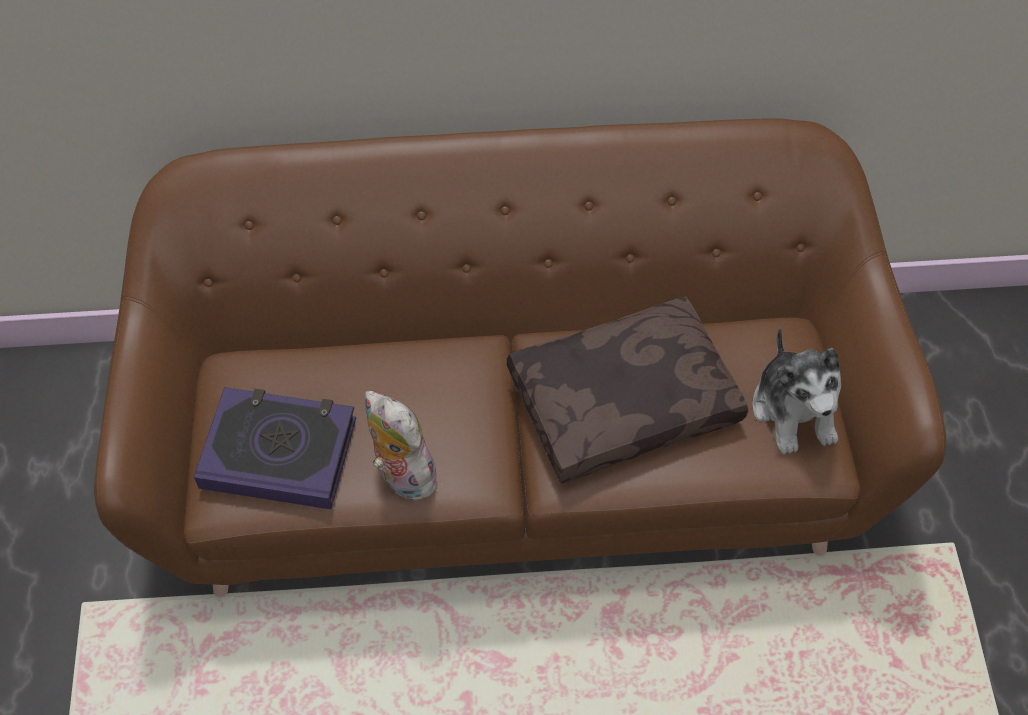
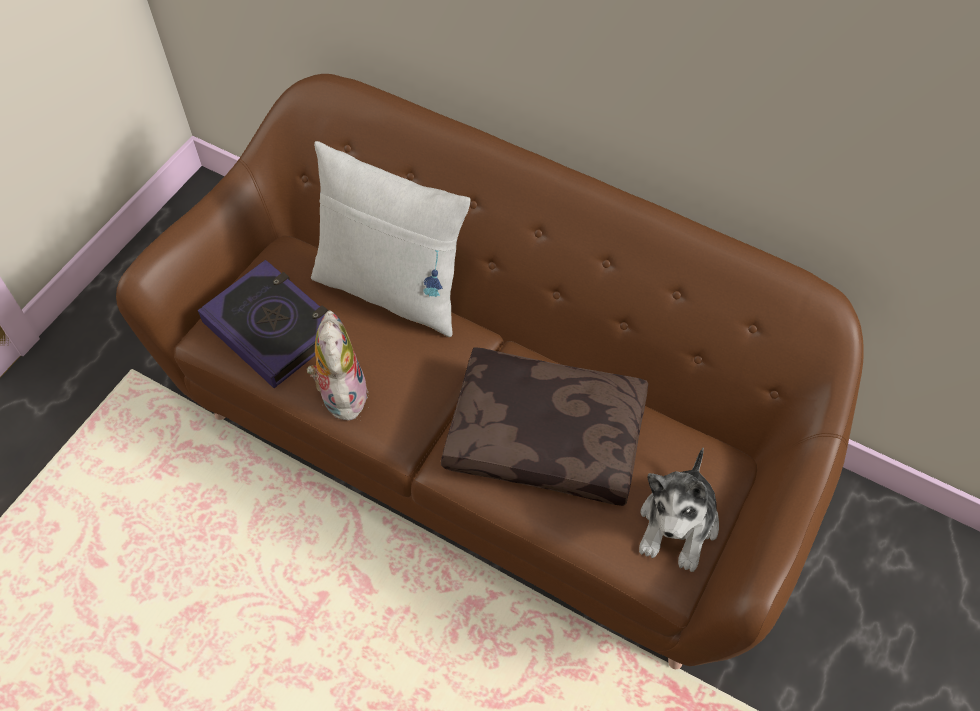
camera: 35 degrees right, 0 degrees up
(369, 349) = (391, 290): none -> grey pillow

